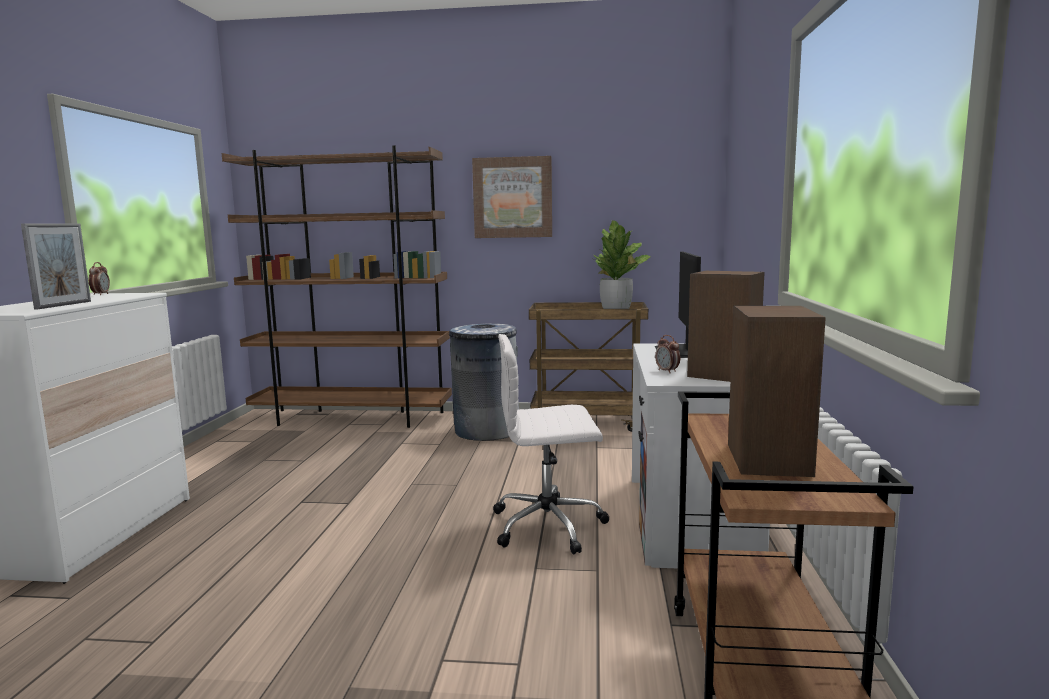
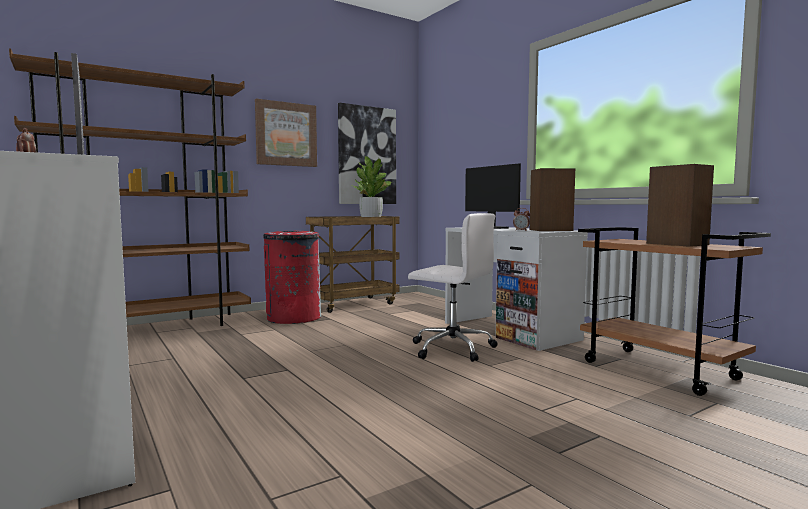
camera: 40 degrees left, 5 degrees down
(486, 431) = (293, 318): grey trash can -> red trash can
(549, 525) = (451, 348): white office chair -> white office chair turned 105 degrees counterclockwise
(631, 216) = (367, 155): none -> picture

